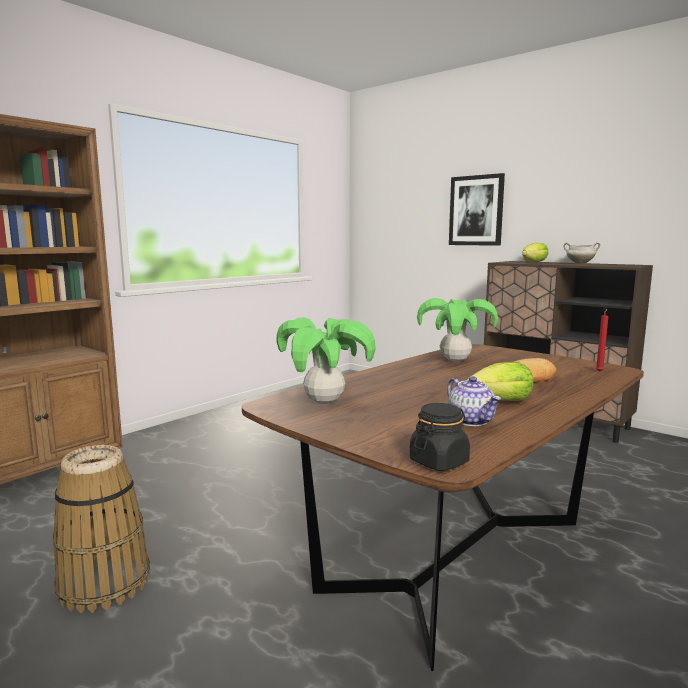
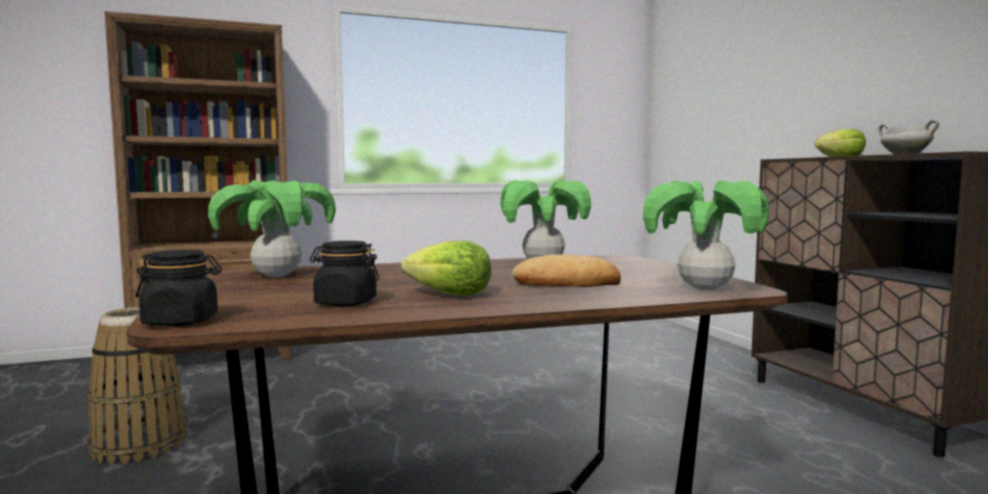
camera: 30 degrees right, 5 degrees down
(472, 421) = (345, 303): teapot -> black jar
(476, 210) = (780, 92): picture -> none
(600, 371) = (705, 288): red candle -> potted plant

